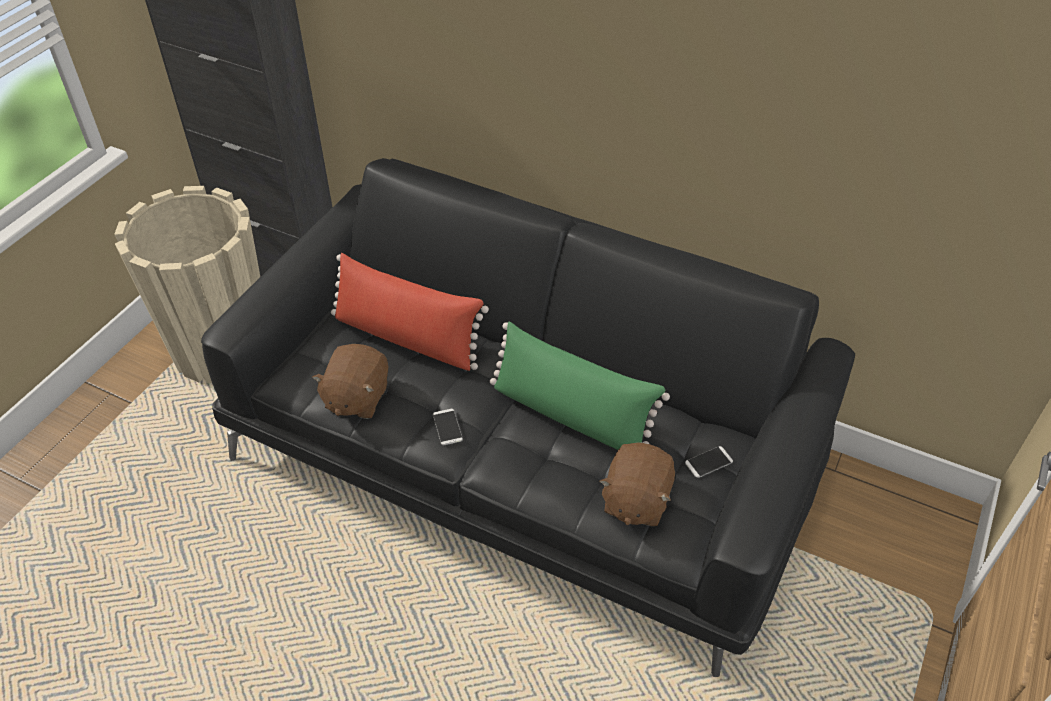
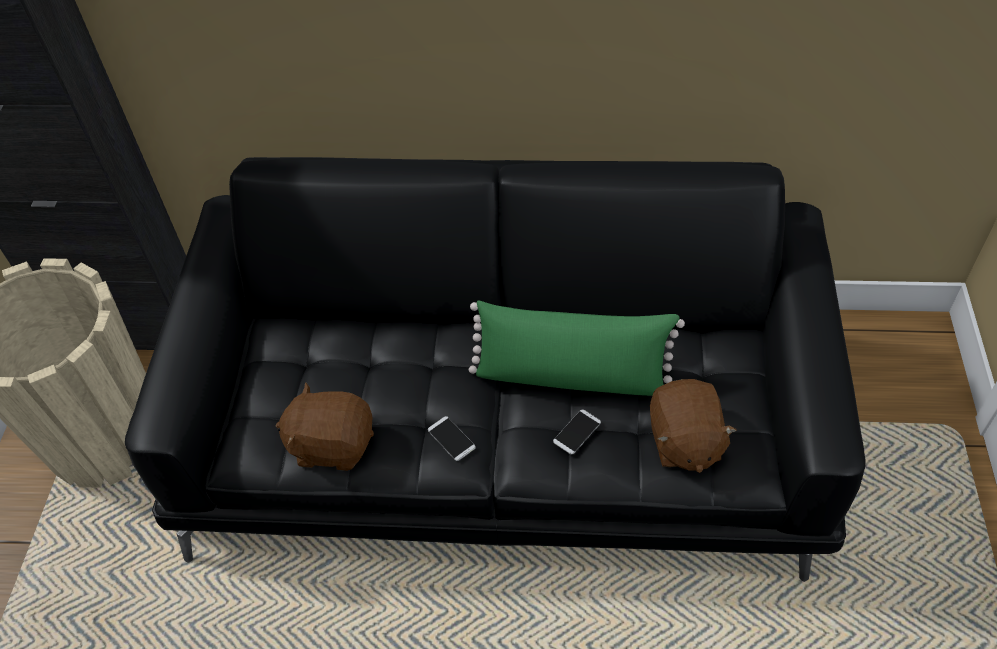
camera: 20 degrees left, 5 degrees up
(356, 398) = (332, 444): brown plush toy -> brown plush toy turned 105 degrees clockwise
(407, 338) = (351, 355): red pillow -> none
(708, 462) = (733, 373): phone -> phone (577, 432)

